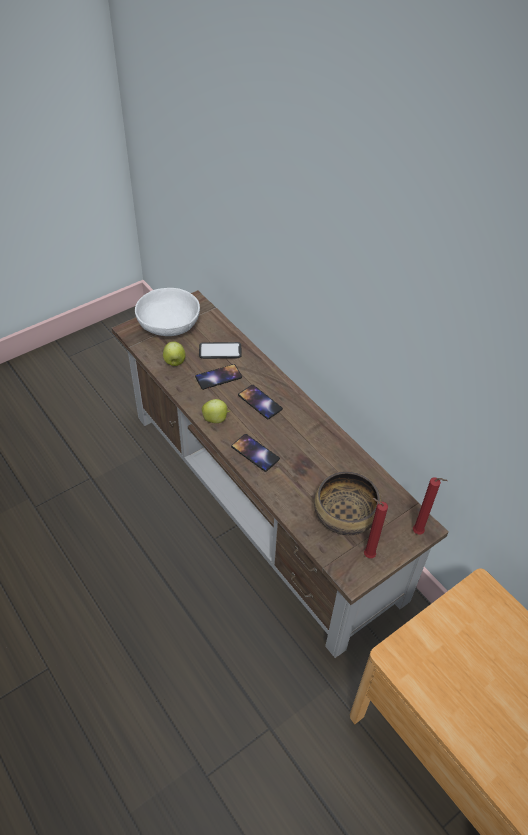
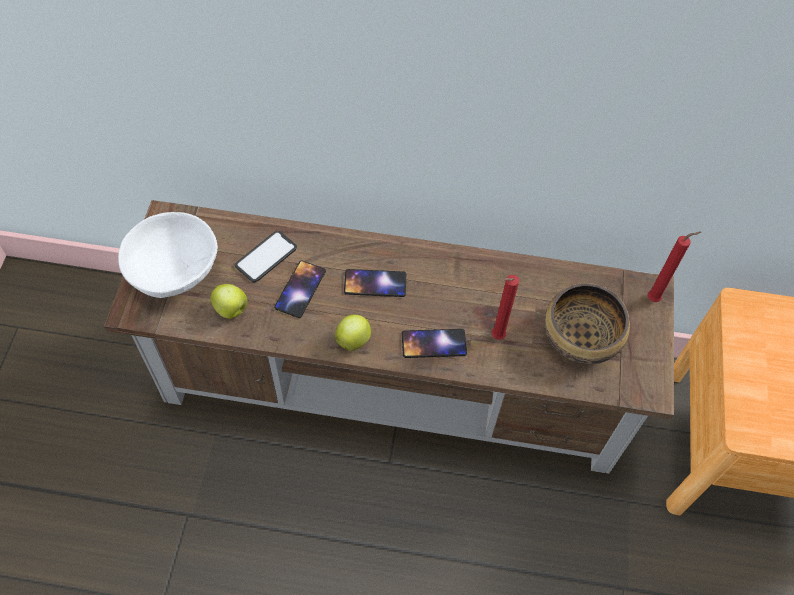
camera: 45 degrees left, 10 degrees up
(367, 555) = (639, 359): red candle -> red candle (495, 337)

